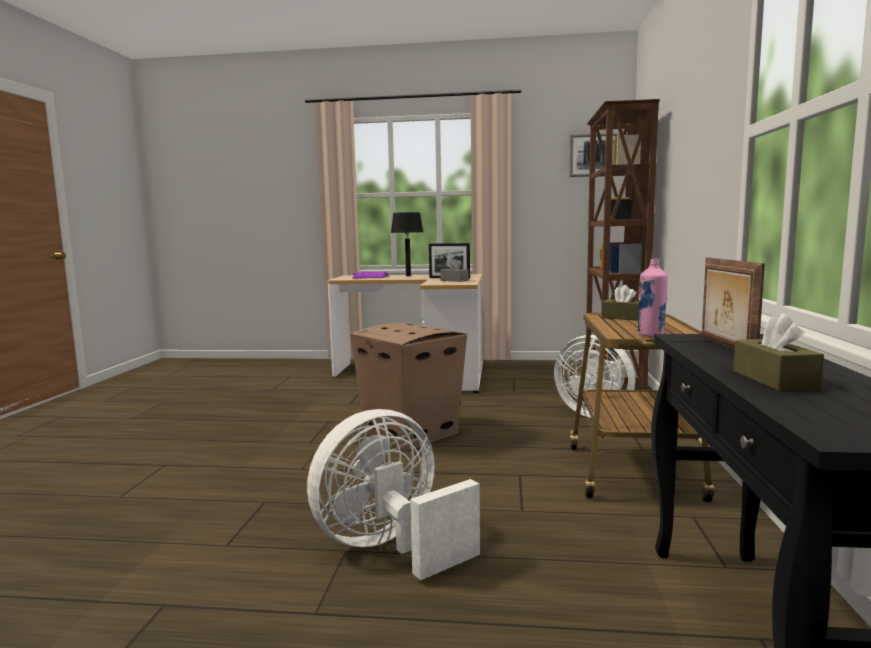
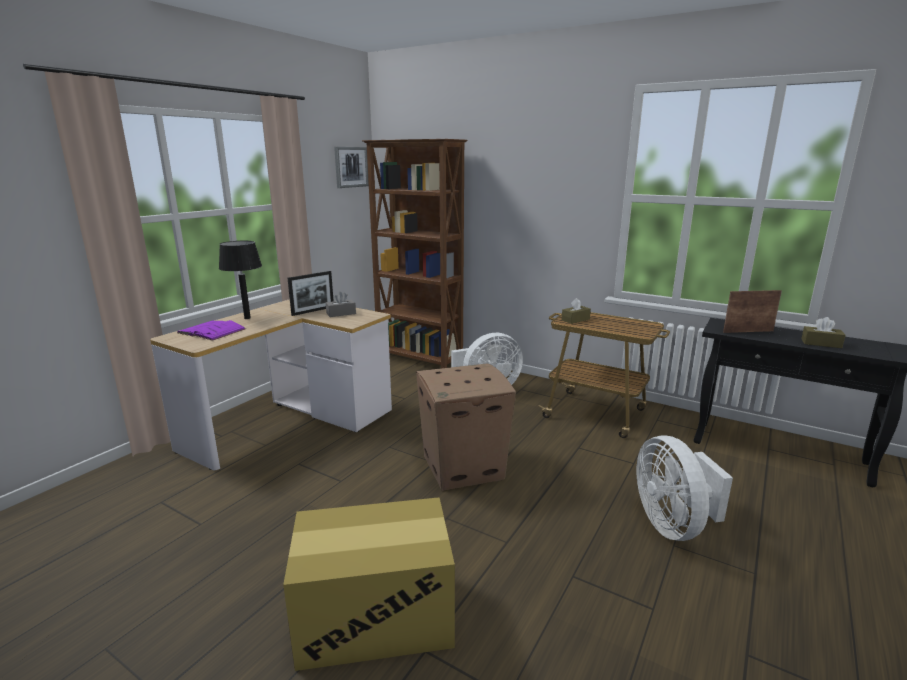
camera: 65 degrees left, 10 degrees up
(196, 445) = (374, 616): none -> cardboard box
(651, 335) = (648, 330): pink bottle -> none
(725, 347) = (747, 331): picture frame -> picture frame turned 150 degrees clockwise

